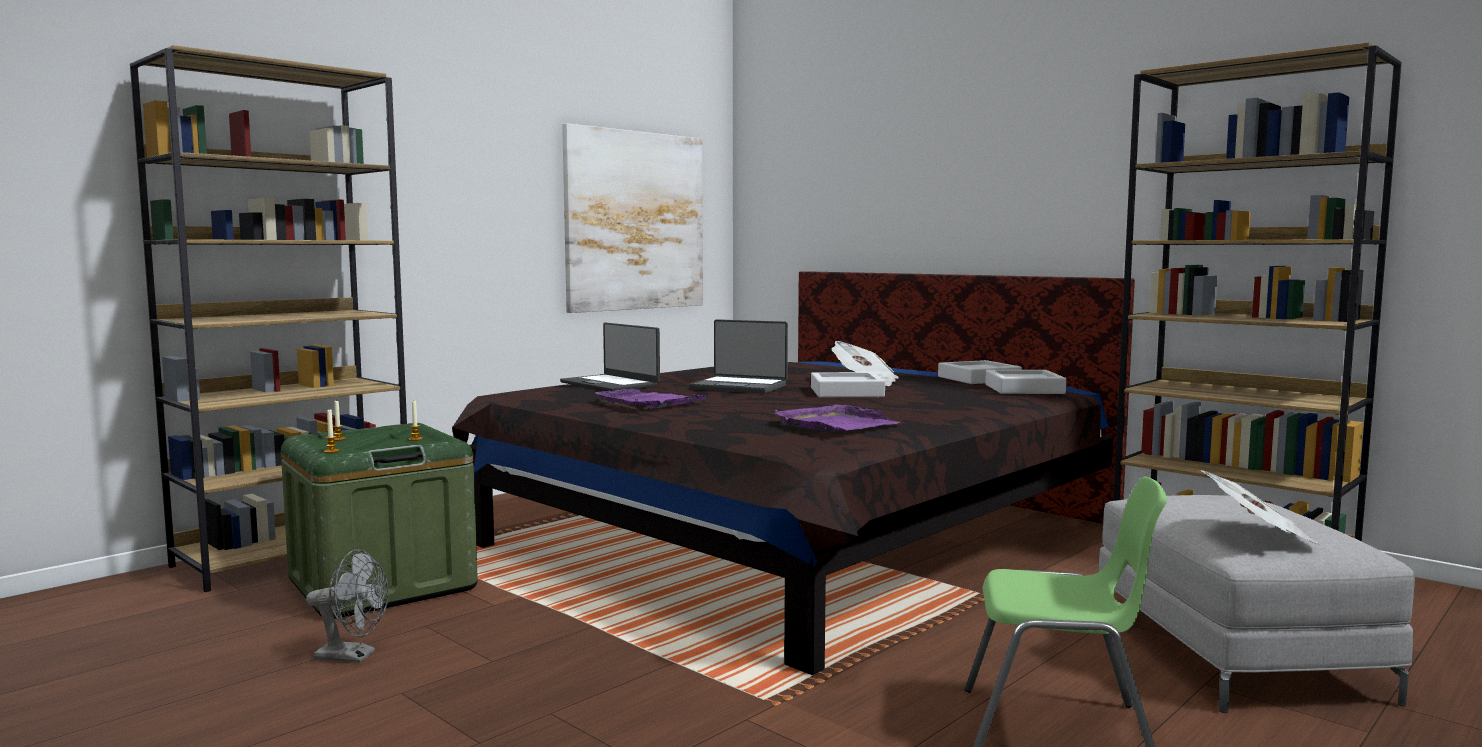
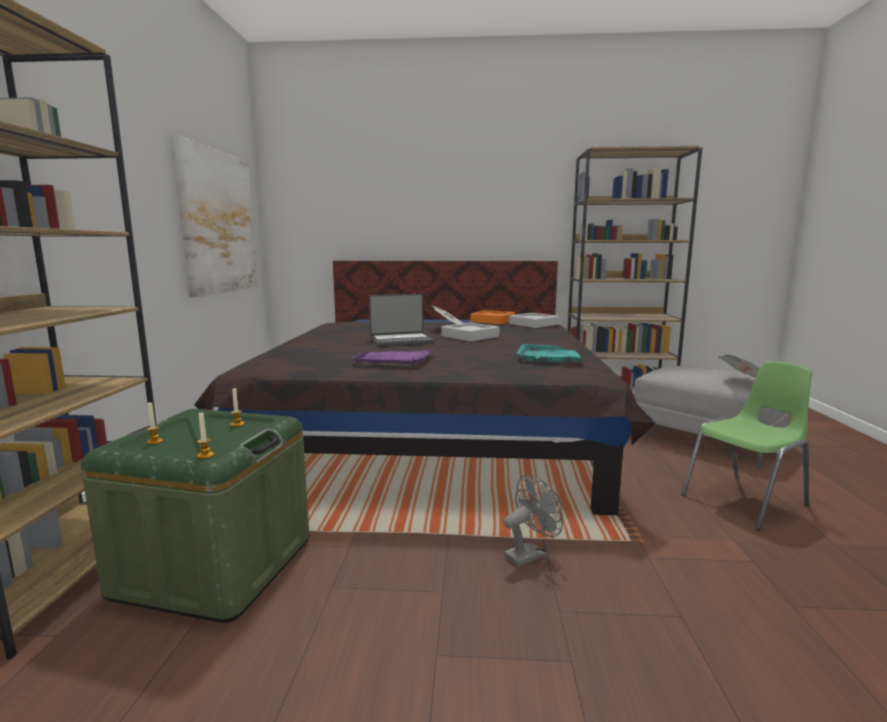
camera: 40 degrees left, 5 degrees up
(353, 656) = (329, 644): grey fan -> grey fan (530, 554)
(610, 384) = (308, 350): laptop -> none
(835, 425) = (549, 357): purple tray -> turquoise tray
(978, 379) = (492, 321): grey tray -> orange tray

